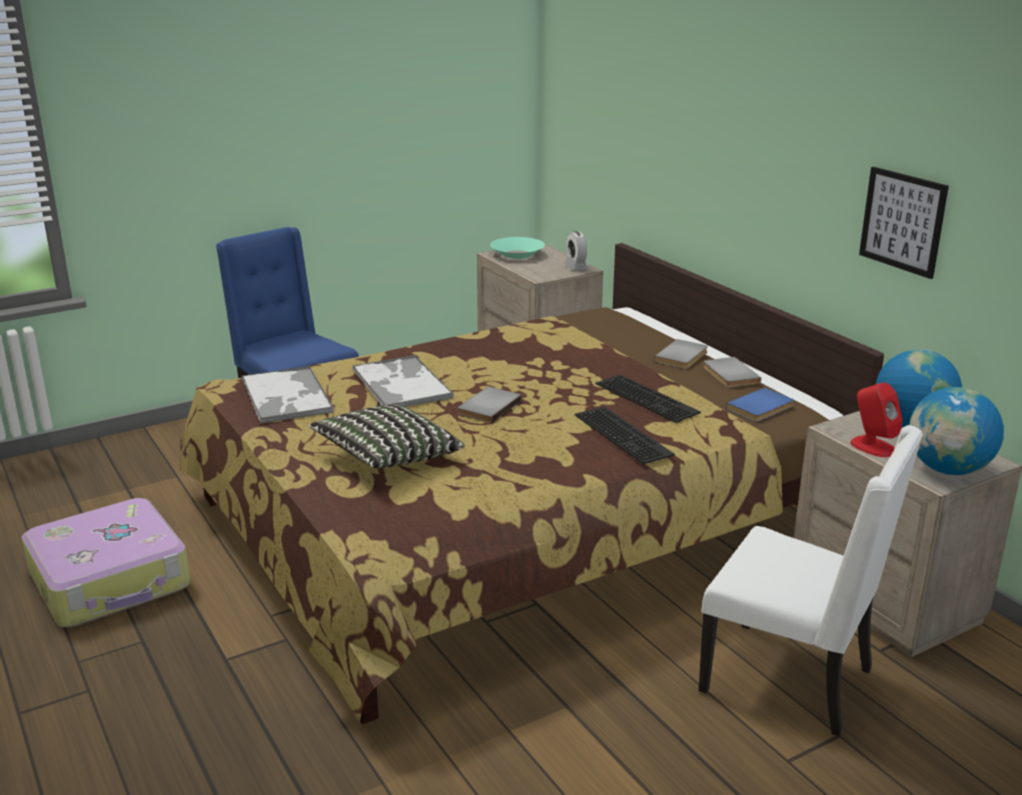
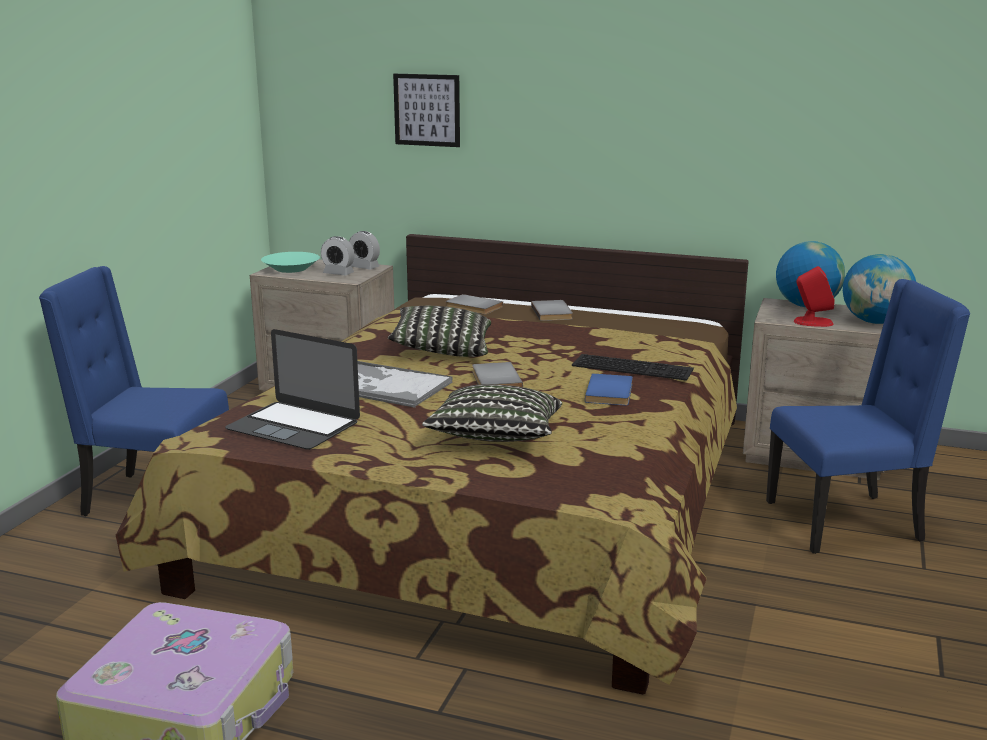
camera: 40 degrees left, 5 degrees down
(287, 396) = (293, 425): tray -> laptop
(505, 366) = (442, 350): none -> pillow
(543, 268) = (338, 273): none -> alarm clock
(649, 398) = (597, 341): keyboard -> none
(729, 375) = (608, 316): grey book -> grey book (472, 307)
(762, 408) = (672, 329): blue book -> blue book (611, 392)
(791, 680) = (847, 522): white chair -> blue chair
(902, 221) = (750, 147): picture -> picture (427, 110)

